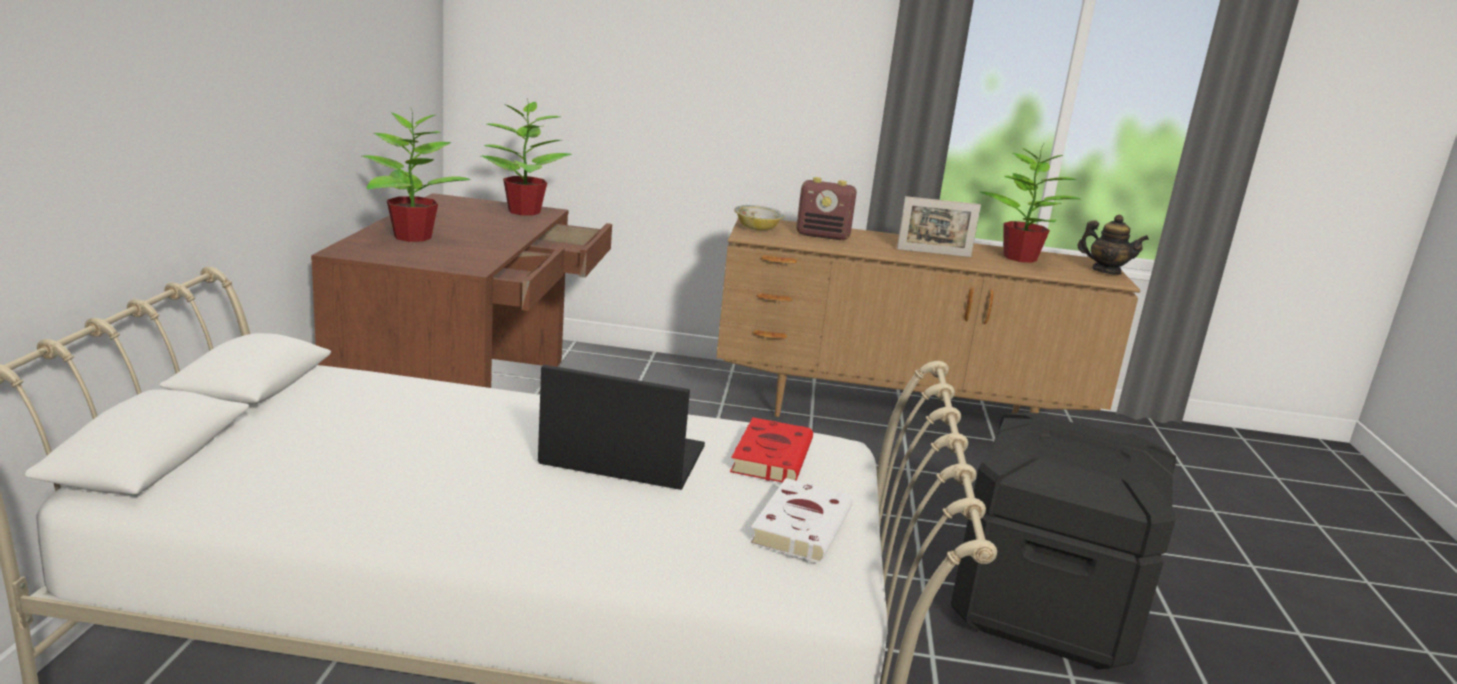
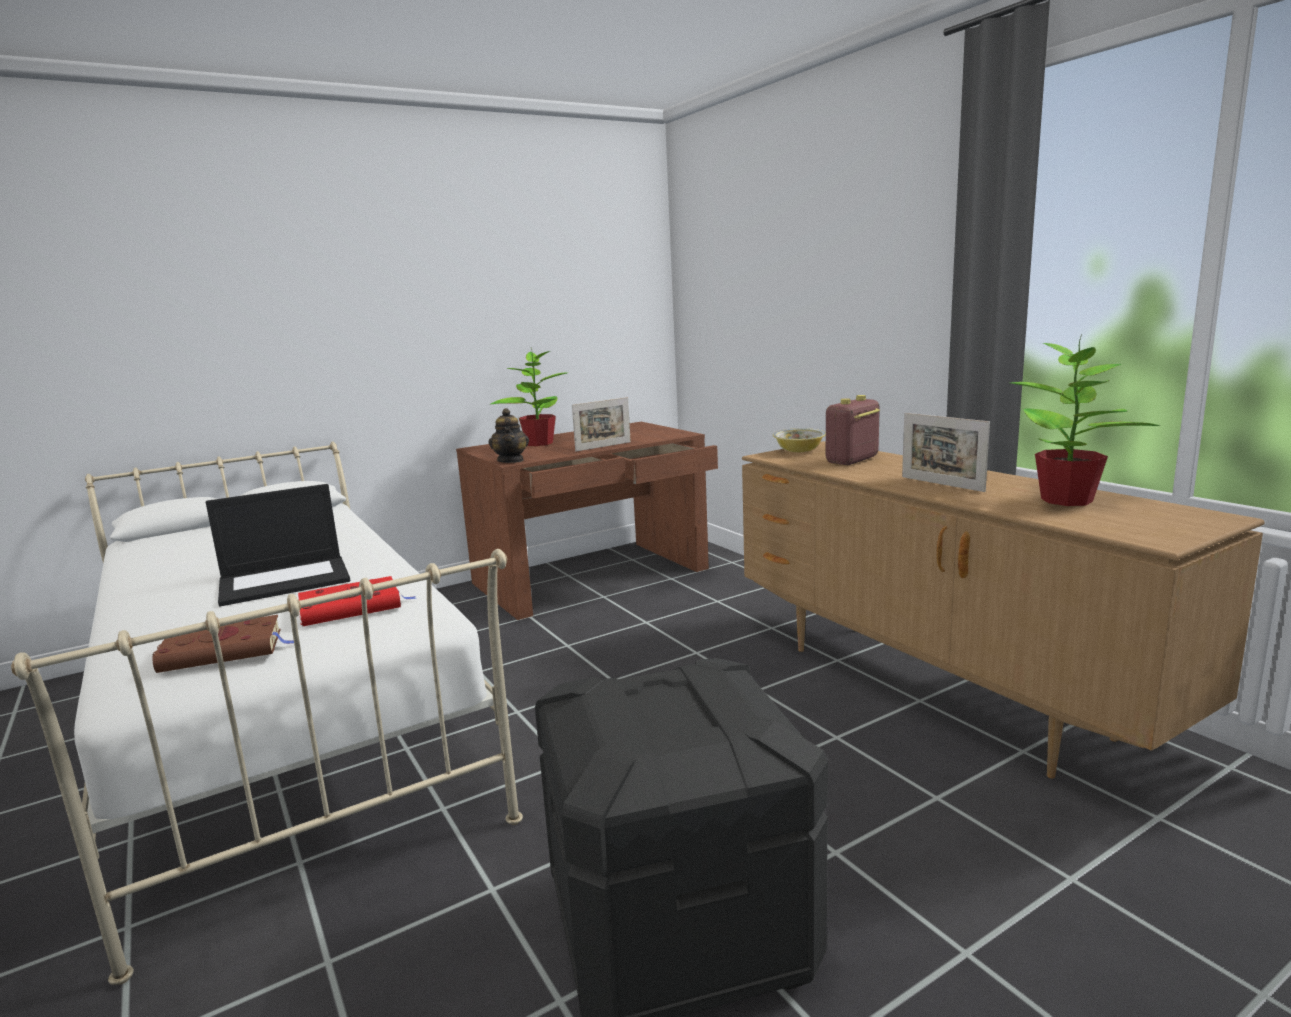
camera: 55 degrees right, 5 degrees down
(511, 235) = (603, 446): none -> picture frame
(523, 211) = (663, 434): potted plant -> none
(620, 456) = (286, 580): laptop -> laptop turned 90 degrees clockwise
(801, 525) = (226, 650): white book -> brown book
(823, 236) = (852, 460): radio -> radio turned 75 degrees clockwise
(1106, 271) = (1184, 528): teapot -> teapot (511, 460)

